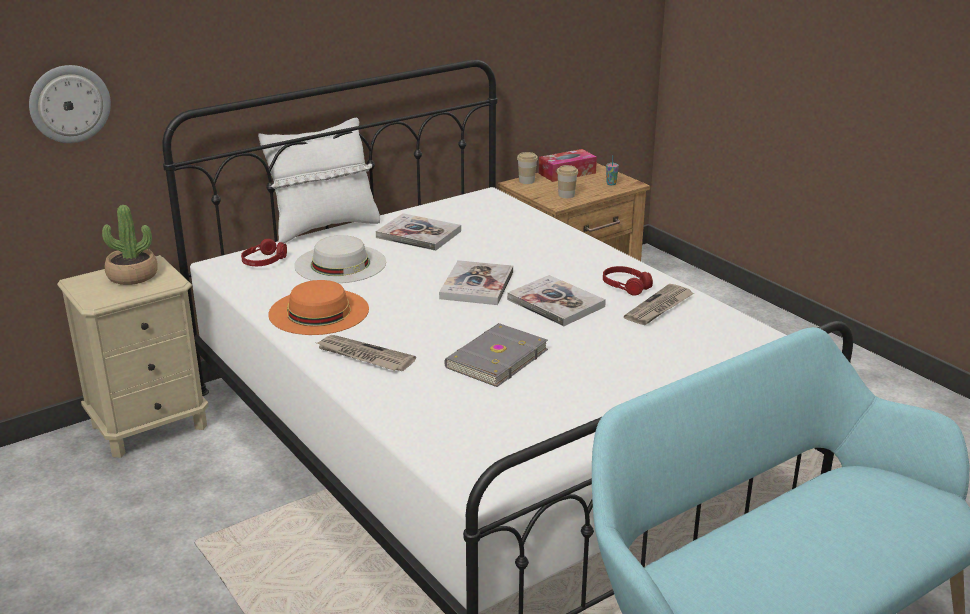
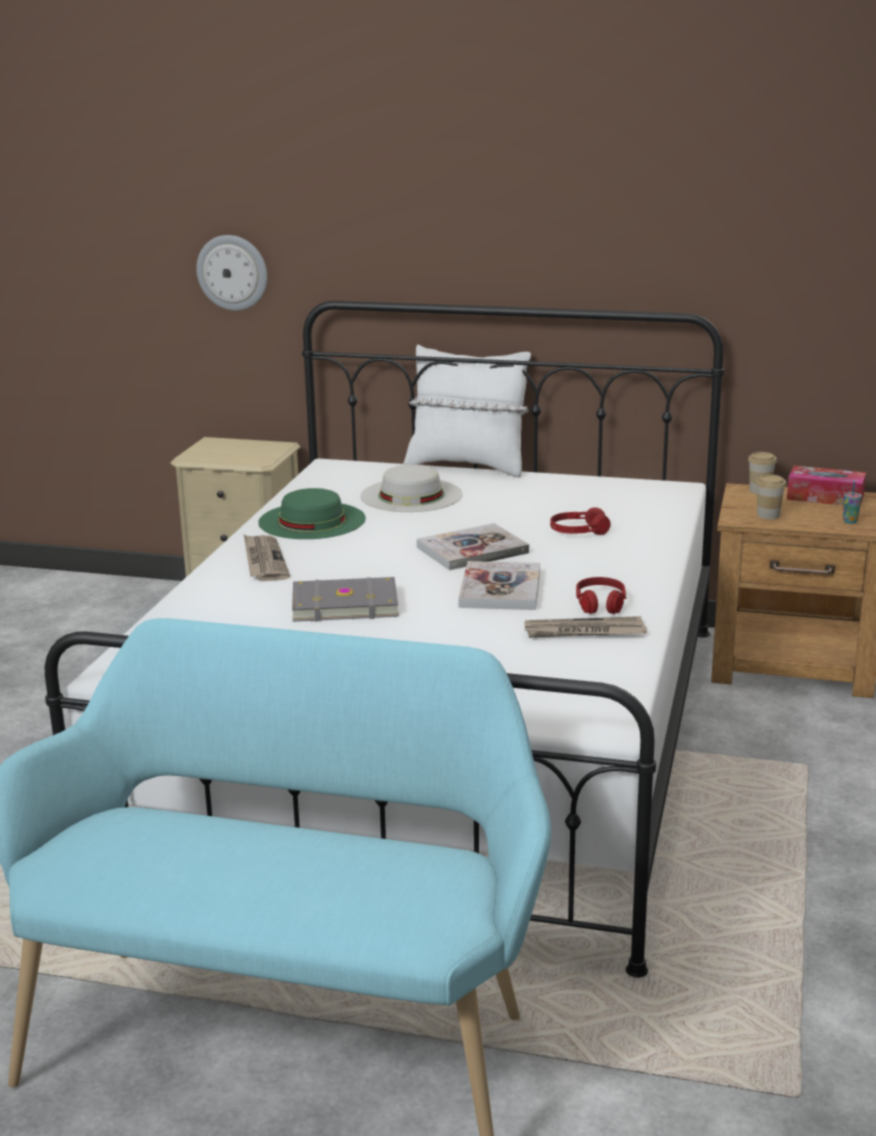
camera: 50 degrees right, 5 degrees down
(132, 276) = (247, 449): potted plant -> none
(264, 261) = (363, 474): red headphones -> red headphones (579, 531)
(318, 311) = (312, 520): orange hat -> green hat
(418, 234) = (528, 497): book -> none

